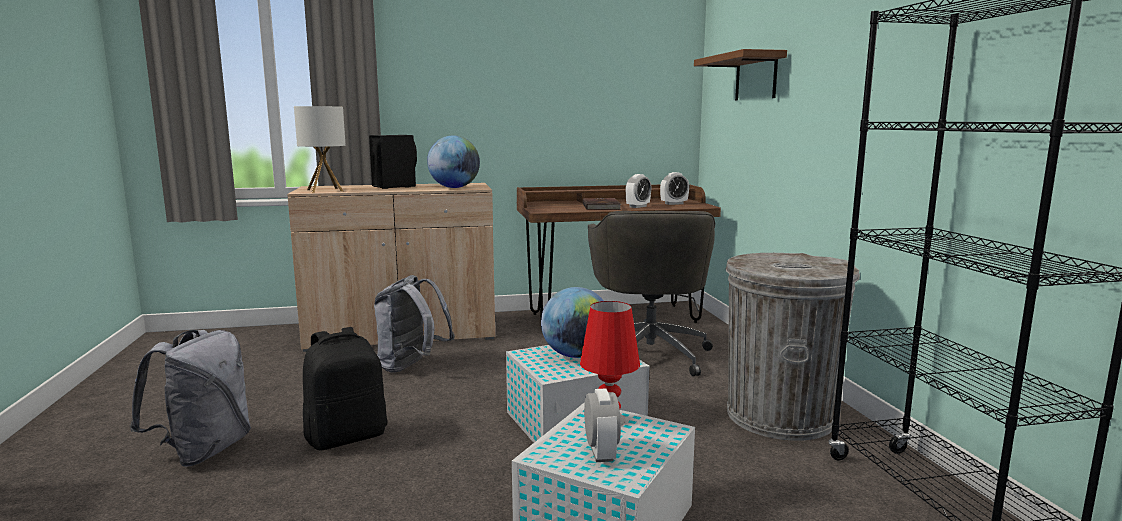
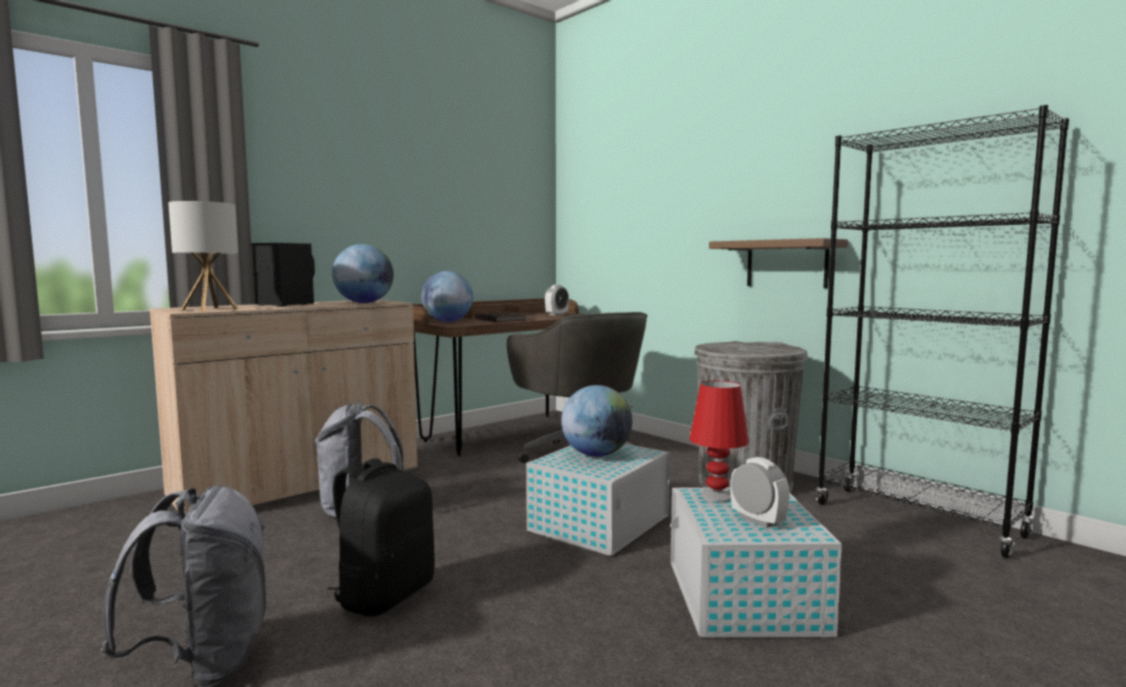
camera: 30 degrees left, 5 degrees down
(547, 206) = (447, 321): none -> globe
(638, 206) = (533, 318): alarm clock -> none
(756, 77) = (634, 197): brown shelf -> brown shelf (786, 264)

